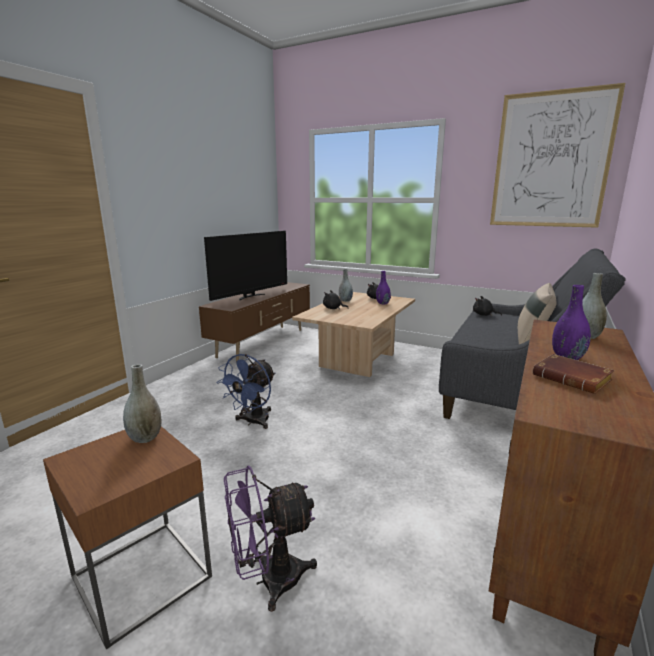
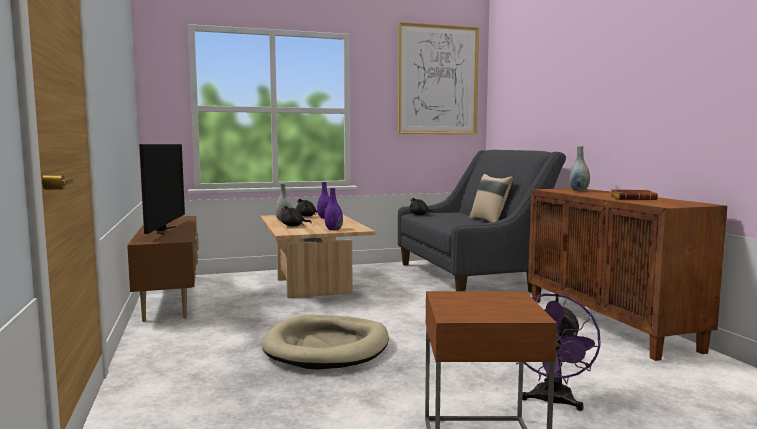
camera: 45 degrees left, 10 degrees down
(145, 438) = (460, 296): grey vase -> none
(253, 422) = (327, 347): blue fan -> beige dog bed
(567, 357) = (603, 195): purple vase -> purple vase (333, 229)

